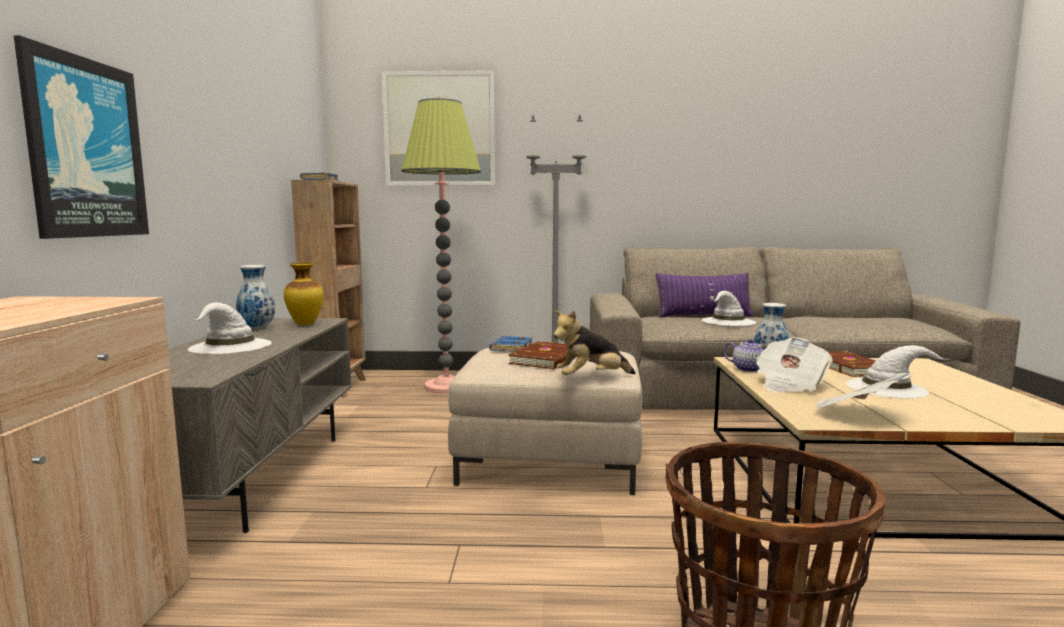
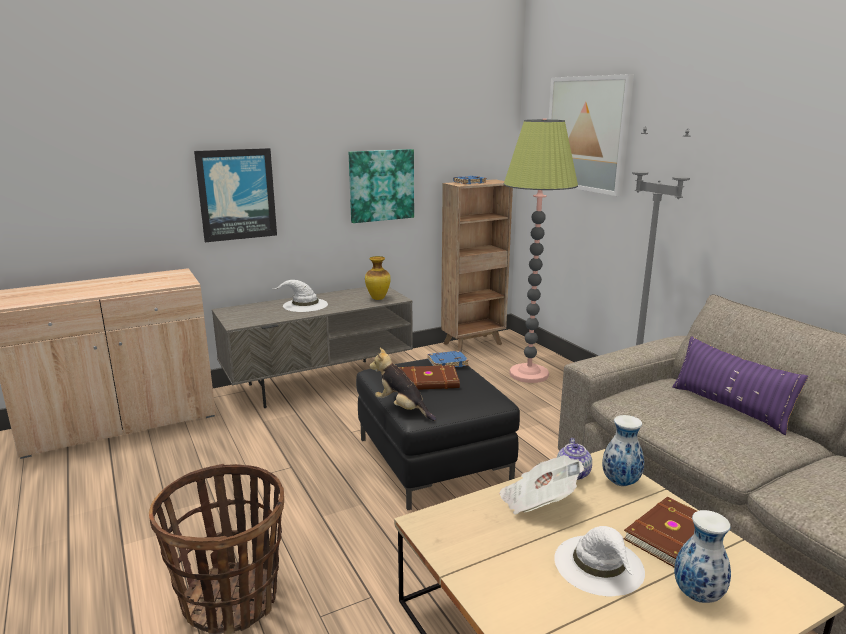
camera: 60 degrees right, 10 degrees up
(243, 172) = (381, 185): none -> picture
(258, 328) = (354, 294): vase -> vase (699, 595)
(549, 460) = (433, 459): beige ottoman -> black ottoman
(728, 321) = (707, 424): white hat -> none
(855, 414) = (467, 545): newspaper -> none

